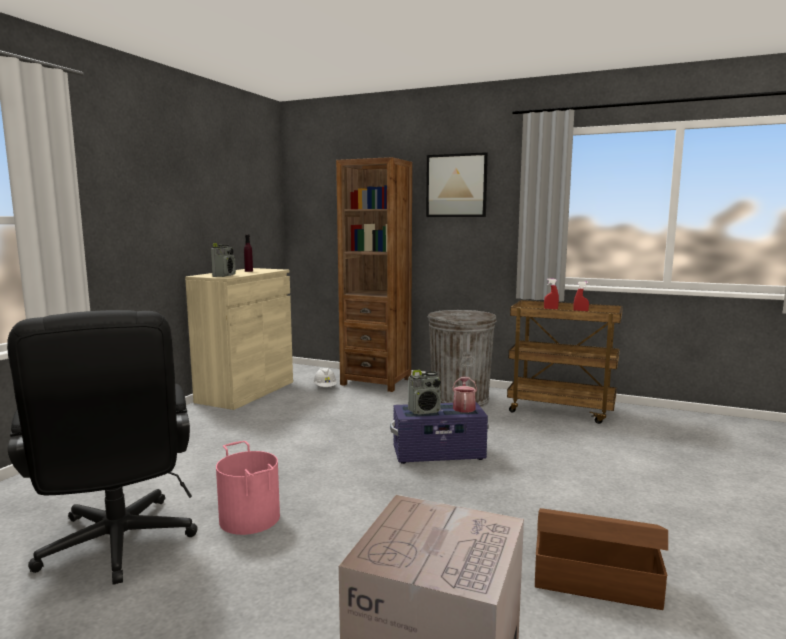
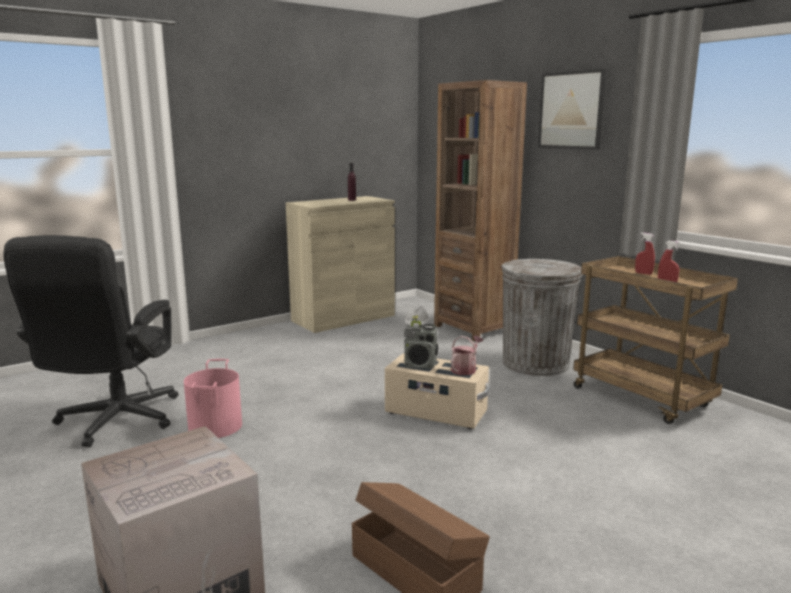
camera: 30 degrees right, 5 degrees up
(224, 276) = (315, 204): radio -> none
(439, 454) = (436, 413): purple storage box -> beige storage box

